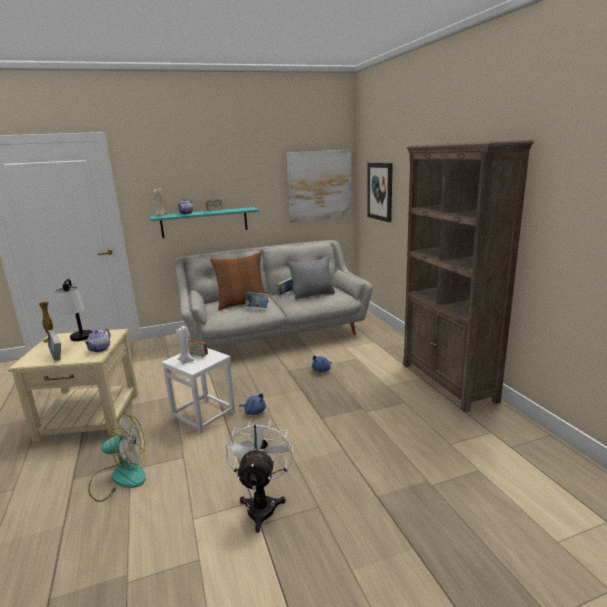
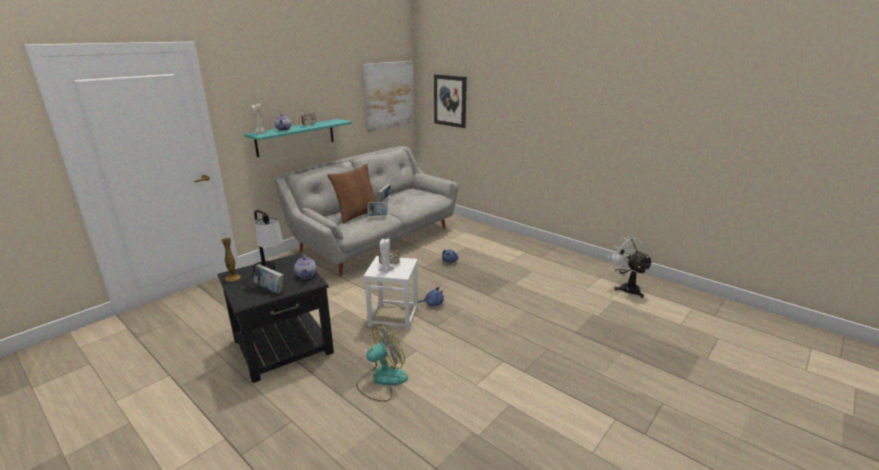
camera: 30 degrees left, 5 degrees up
(89, 416) = (283, 346): beige side table -> black side table
(262, 504) = (512, 360): white fan -> white fan (626, 288)
(313, 295) = (411, 198): grey pillow -> none
(448, 382) = (545, 251): brown bookcase -> none

